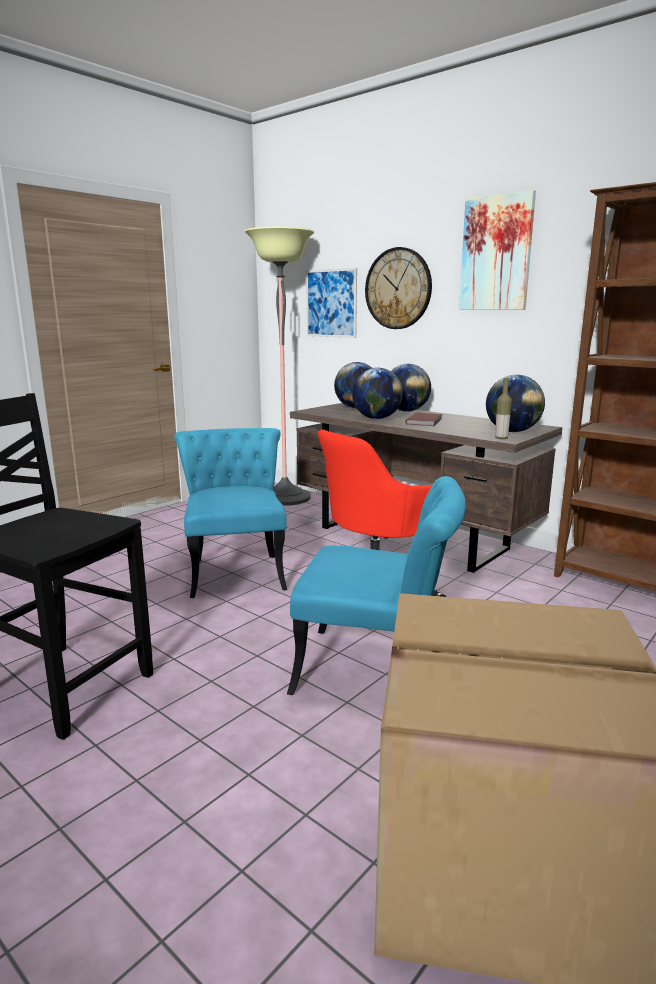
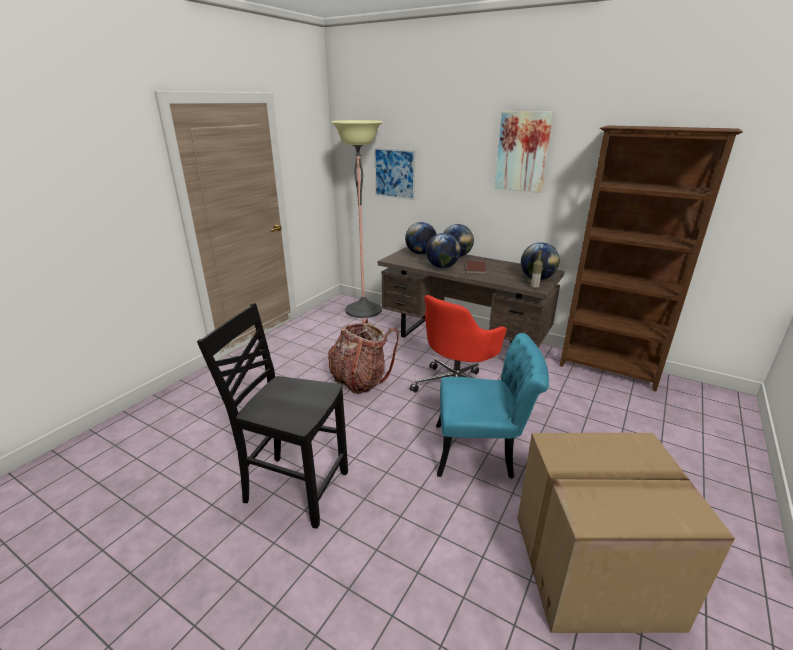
camera: 10 degrees left, 10 degrees up
(236, 570) = (360, 380): turquoise chair -> backpack
(398, 288) = (448, 168): wall clock -> none

